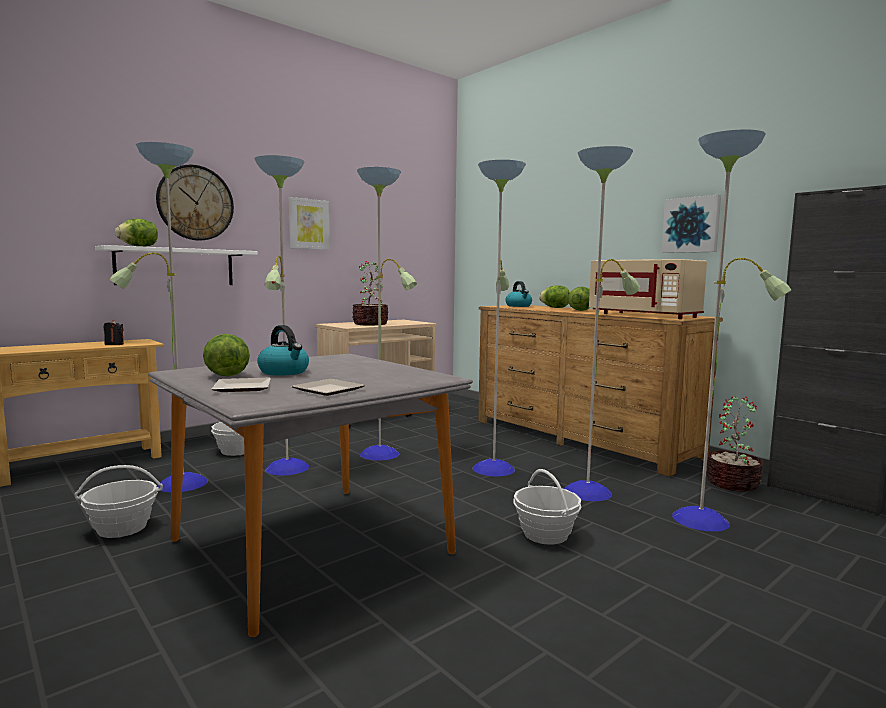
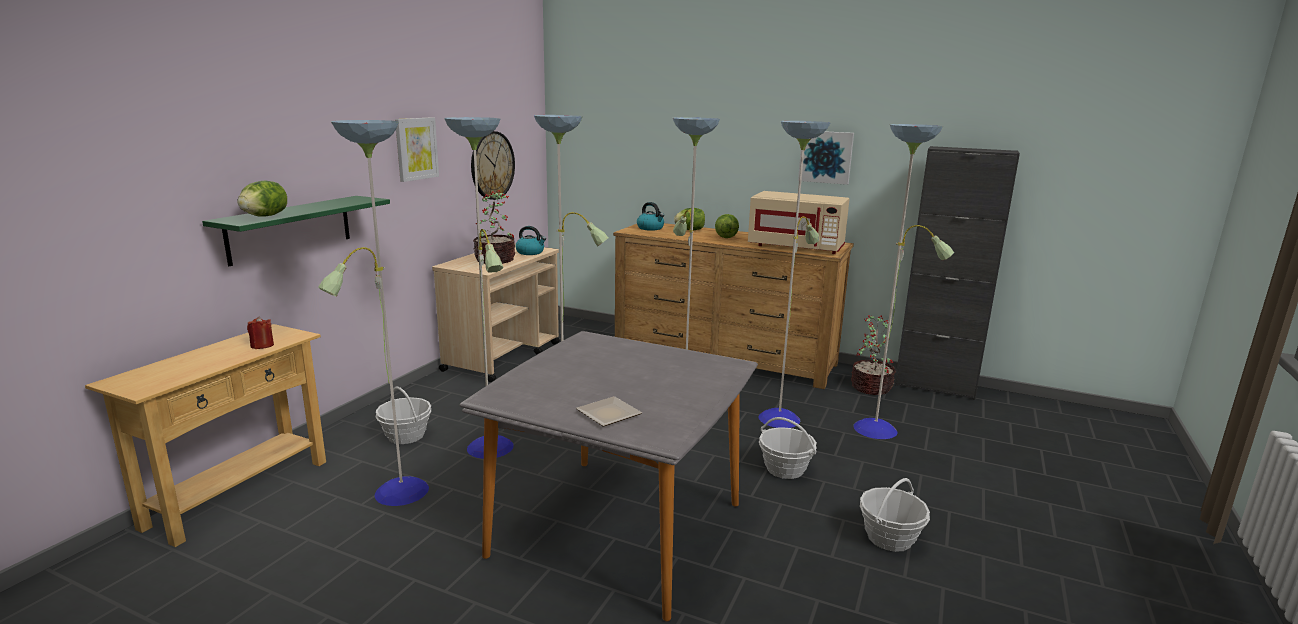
camera: 25 degrees left, 10 degrees up
(114, 344) = (262, 345): black candle -> red candle
(122, 528) = (411, 558): basket -> basket (889, 538)
(175, 267) = (290, 229): white shelf -> green shelf
(195, 203) = (303, 143): wall clock -> wall clock (492, 165)
(226, 375) = (551, 395): lettuce -> none
(284, 372) = (592, 379): kettle -> kettle (530, 252)
(328, 390) = (682, 403): plate -> none

